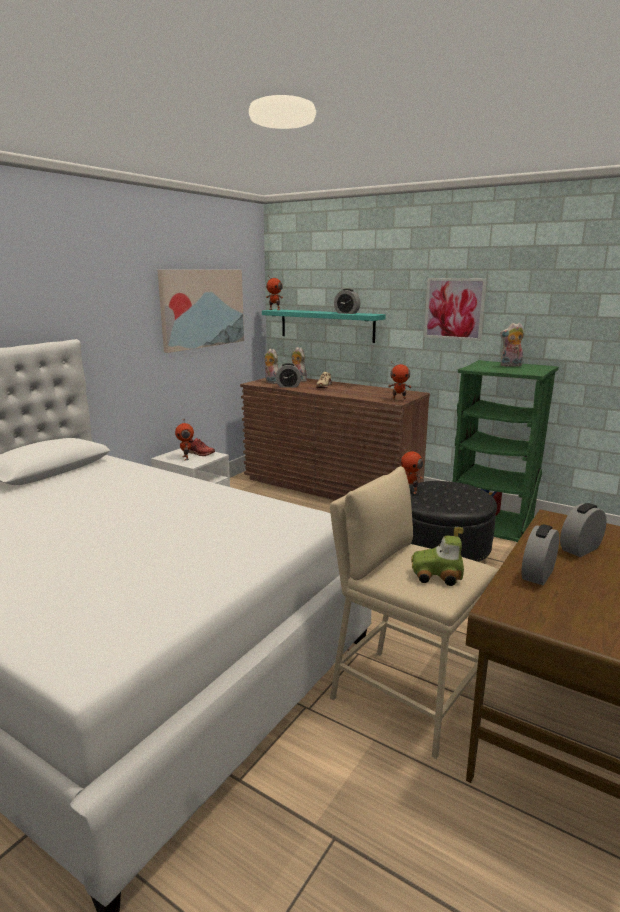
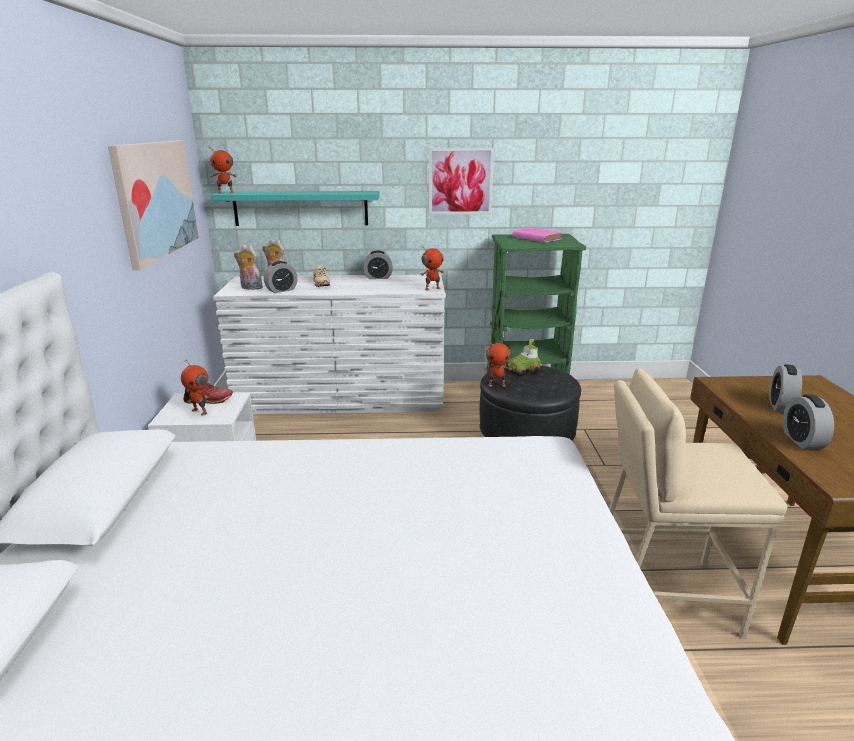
camera: 35 degrees left, 5 degrees up
(330, 487) = (342, 399): brown dresser -> white dresser
(346, 313) = (335, 192): alarm clock -> alarm clock (378, 277)
(437, 576) = (725, 470): toy car -> toy car (523, 370)
(510, 366) = (535, 238): plush toy -> pink book

